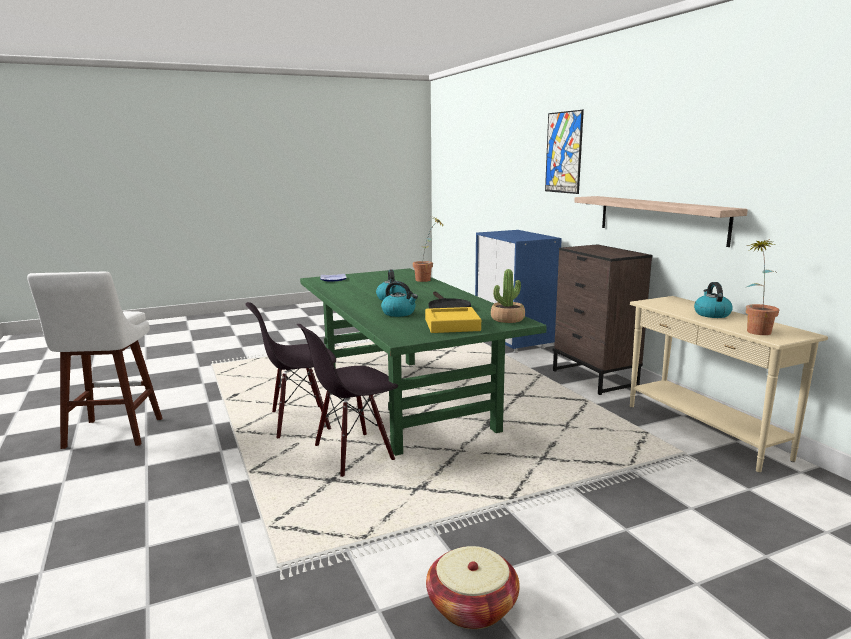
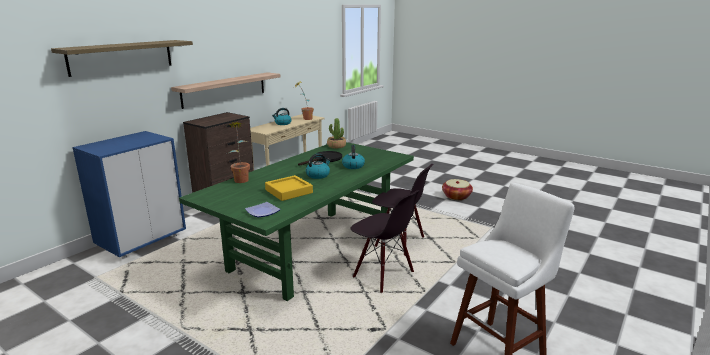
camera: 120 degrees left, 5 degrees up
(452, 325) = (362, 152): yellow tray -> yellow tray (289, 191)
(563, 152) = (121, 57): picture -> shelf

